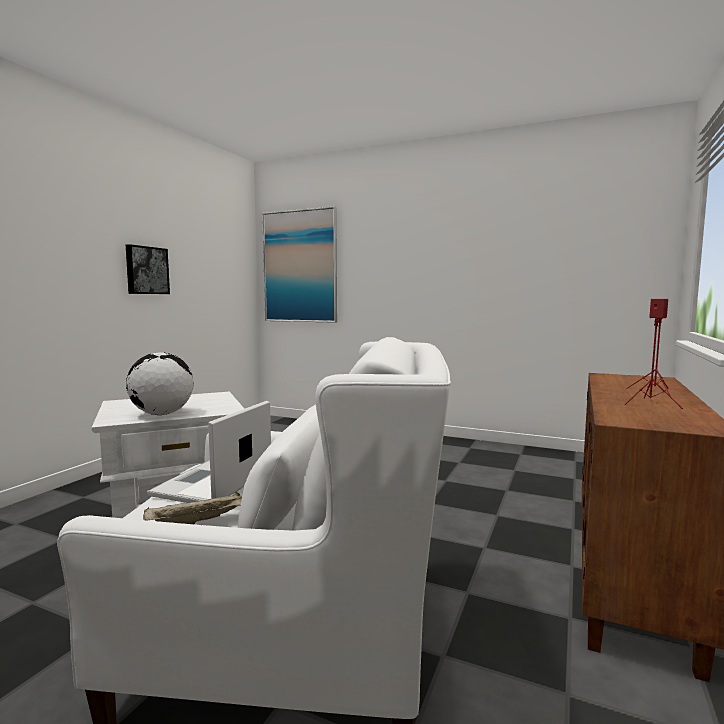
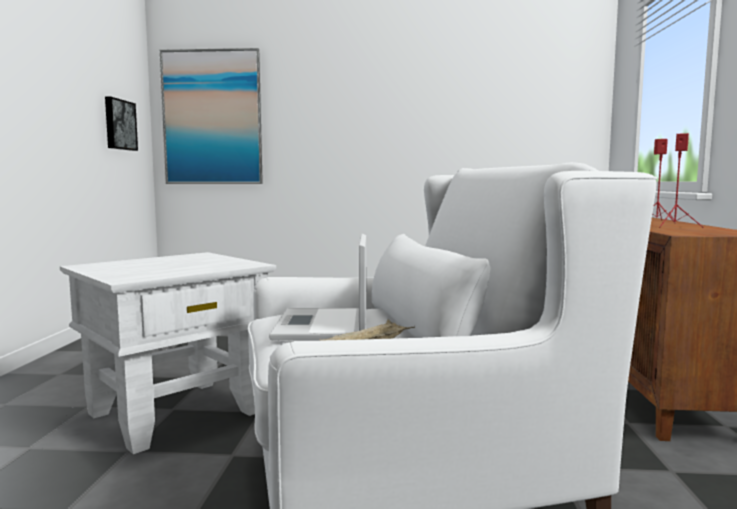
camera: 20 degrees left, 0 degrees up
(146, 270) = (42, 108): picture -> picture (119, 124)
(162, 414) = (175, 271): globe -> none

